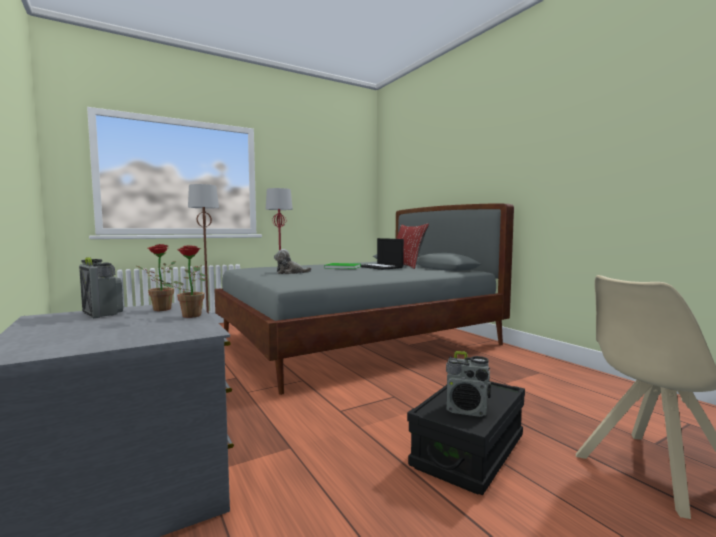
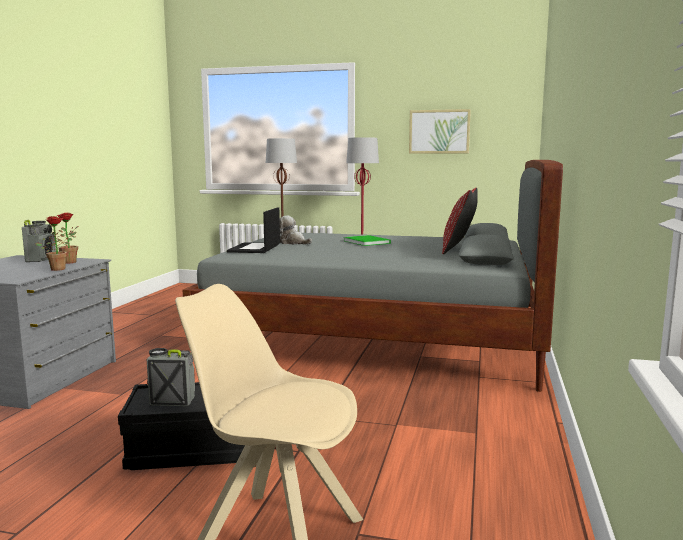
camera: 45 degrees right, 5 degrees up
(318, 189) = (439, 131): none -> picture
(380, 267) = (416, 247): laptop -> laptop (255, 248)
(467, 410) = (172, 401): radio -> radio turned 120 degrees clockwise

